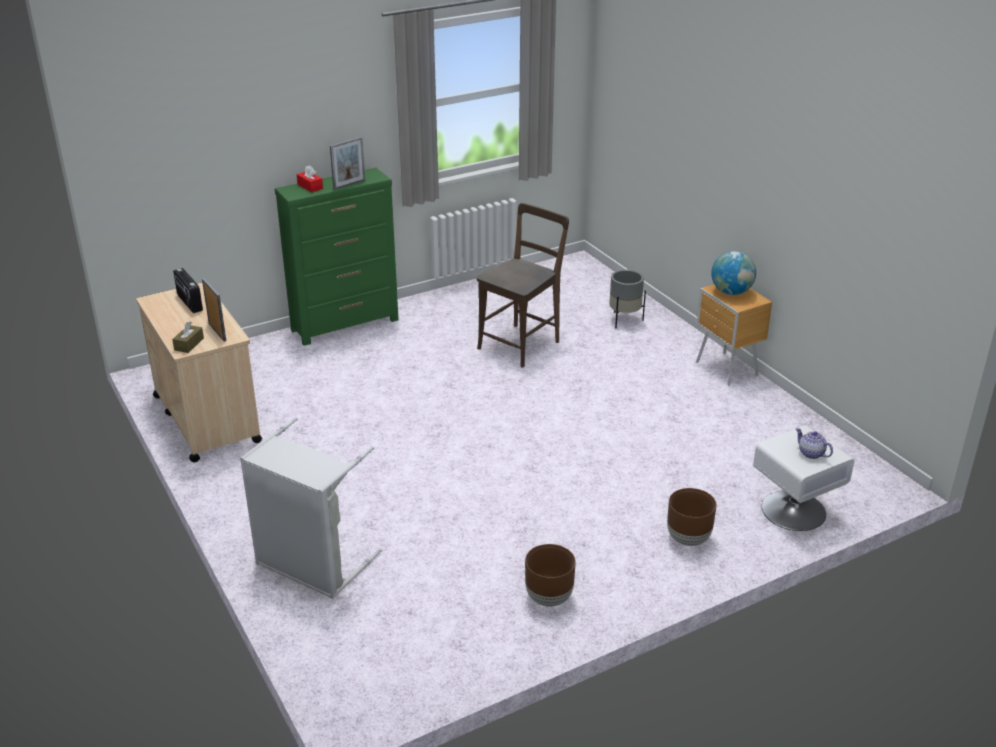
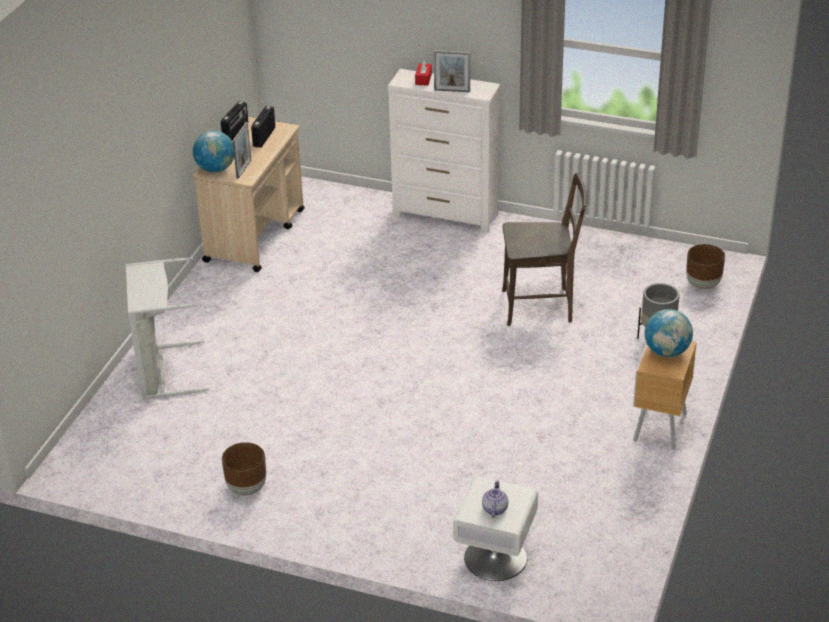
camera: 50 degrees right, 5 degrees up
(154, 311) = (236, 132): none -> radio
(189, 344) = (215, 169): brown tissue box -> globe
(346, 325) = (446, 215): green dresser -> white dresser
(688, 539) = (390, 520): brown planter -> brown planter (702, 285)

